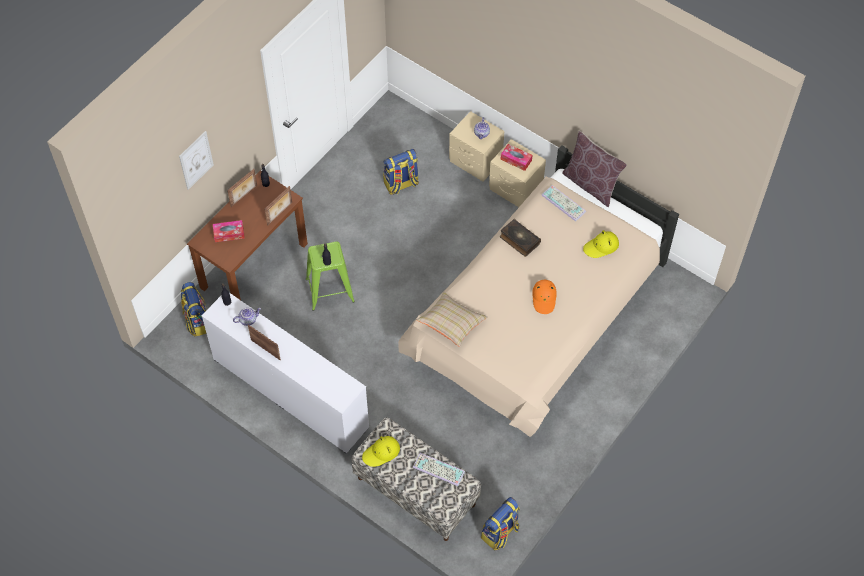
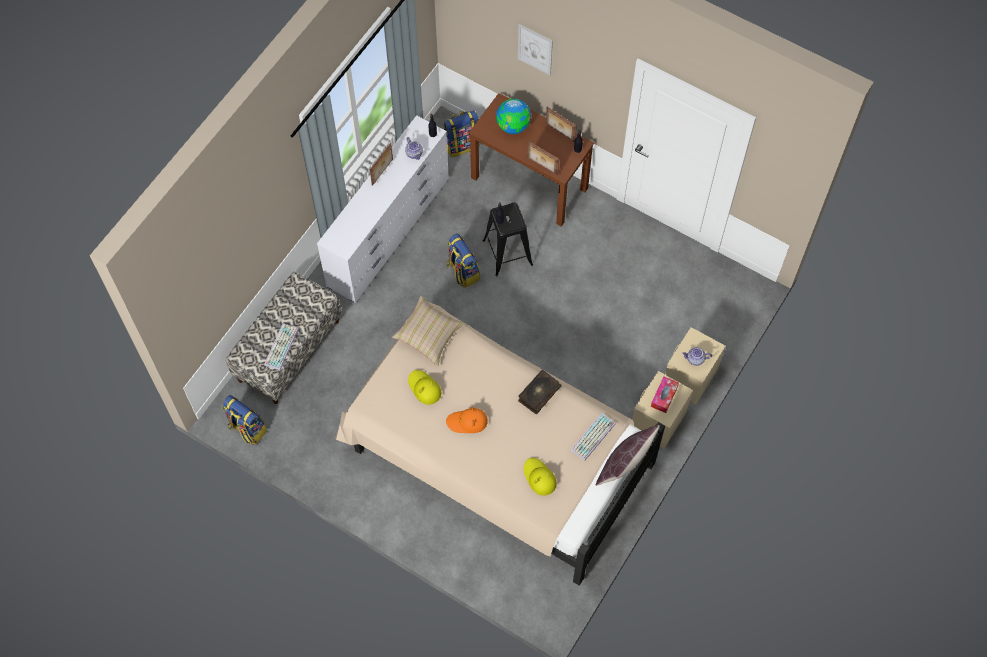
camera: 85 degrees right, 5 degrees up
(229, 234) = (513, 126): tissue box -> globe
(330, 290) = (507, 253): green stool -> black stool
(381, 453) = (297, 295): yellow hat -> yellow hat (424, 388)
(401, 184) = (648, 306): backpack -> backpack (462, 271)

